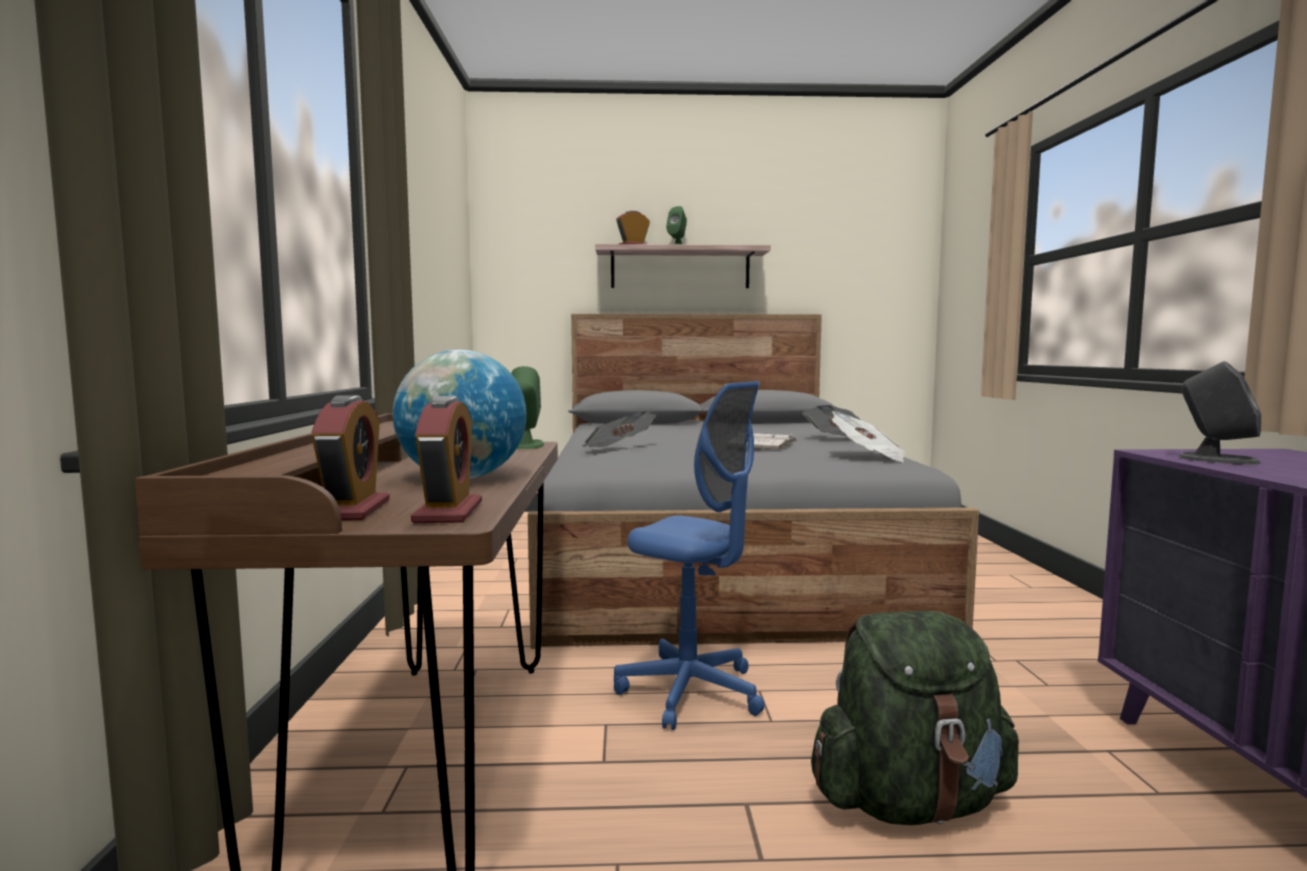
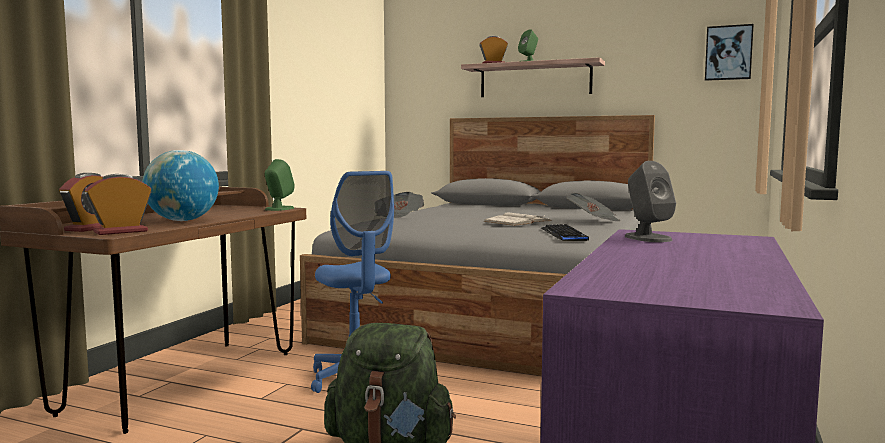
camera: 25 degrees right, 0 degrees up
(448, 512) = (121, 232): alarm clock -> alarm clock turned 150 degrees counterclockwise
(869, 457) = (563, 234): newspaper -> keyboard
(893, 248) = (728, 53): none -> picture

